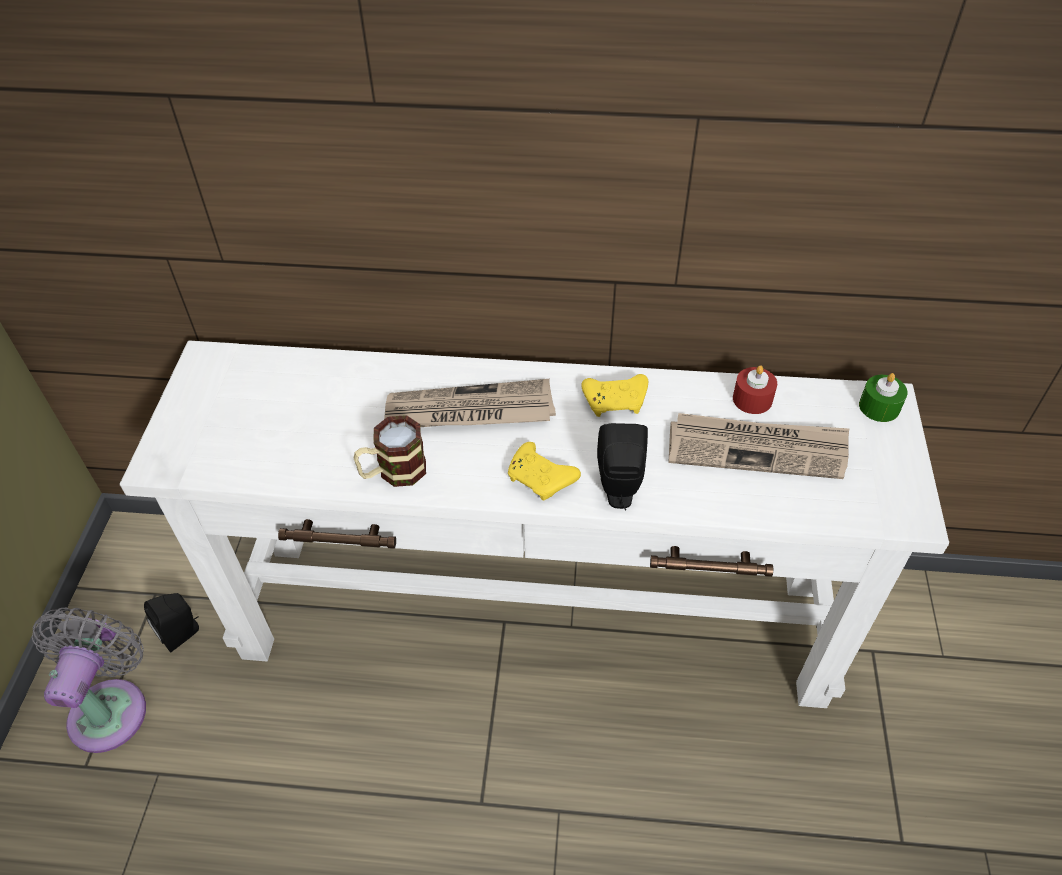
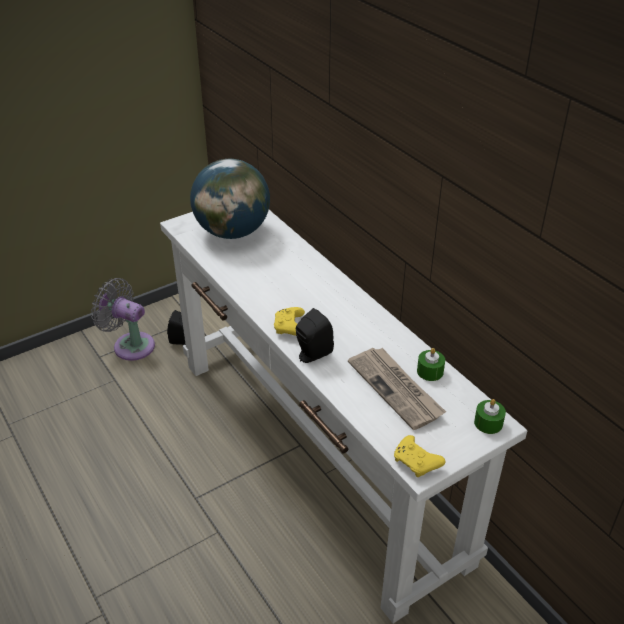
camera: 50 degrees right, 10 degrees down
(111, 707) = (130, 345): grey fan -> grey fan turned 120 degrees counterclockwise
(257, 413) = (232, 231): none -> globe
(393, 472) = (243, 283): mug -> none
(469, 411) = (304, 285): newspaper -> none
(616, 402) = (367, 326): yellow game controller -> yellow game controller (417, 462)
(752, 399) = (430, 371): red candle -> green candle

